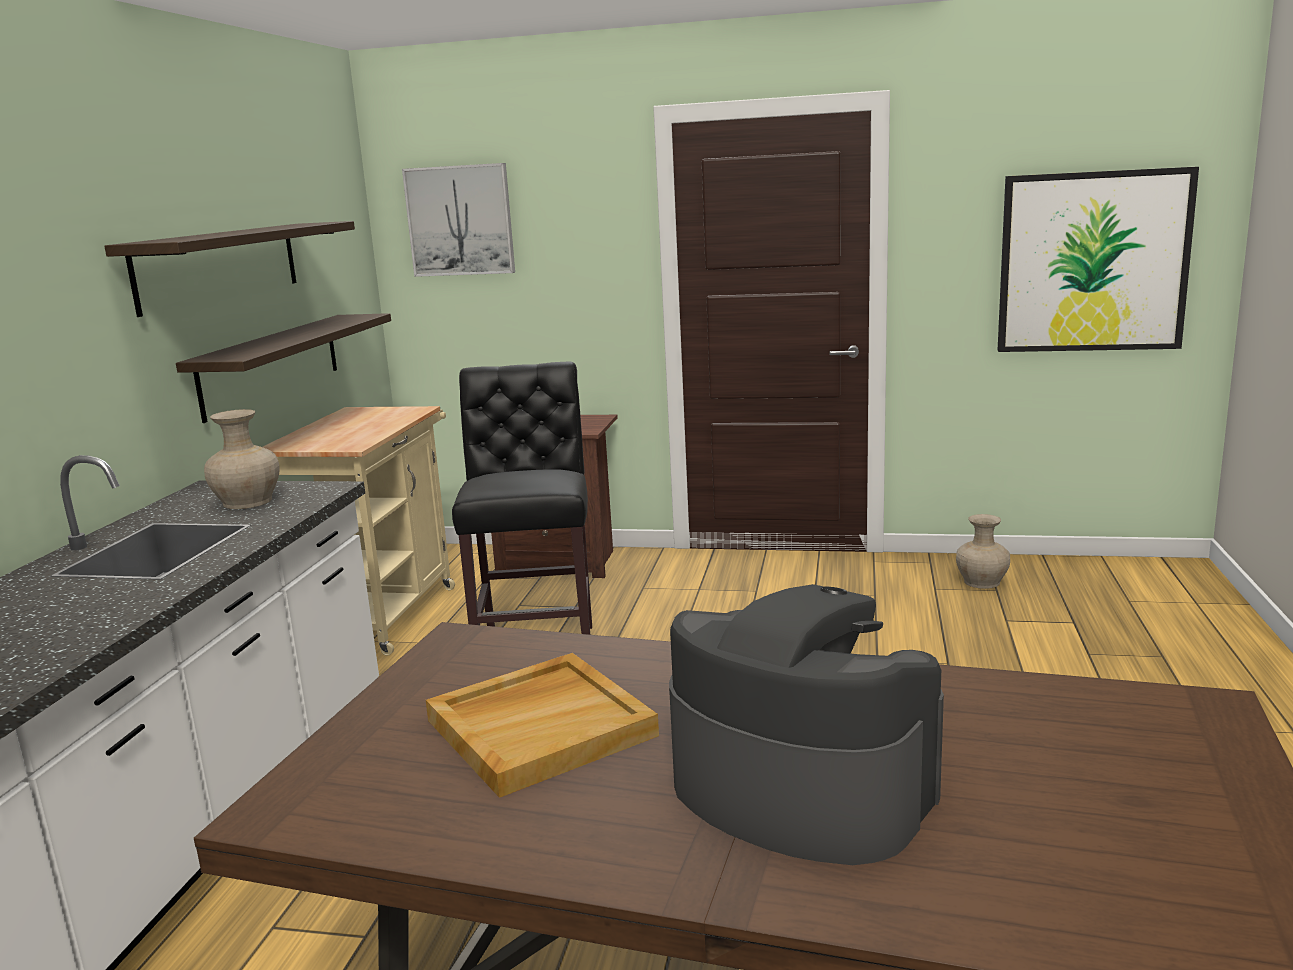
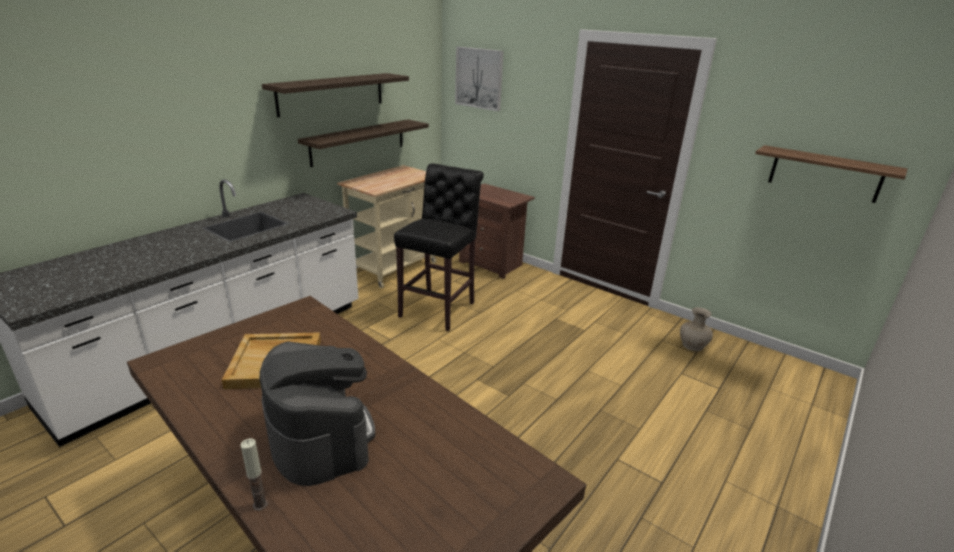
camera: 25 degrees right, 10 degrees up
(248, 501) = (304, 210): beige vase -> none
(859, 915) = (260, 504): none -> candle
(1092, 262) = (825, 174): picture -> shelf

